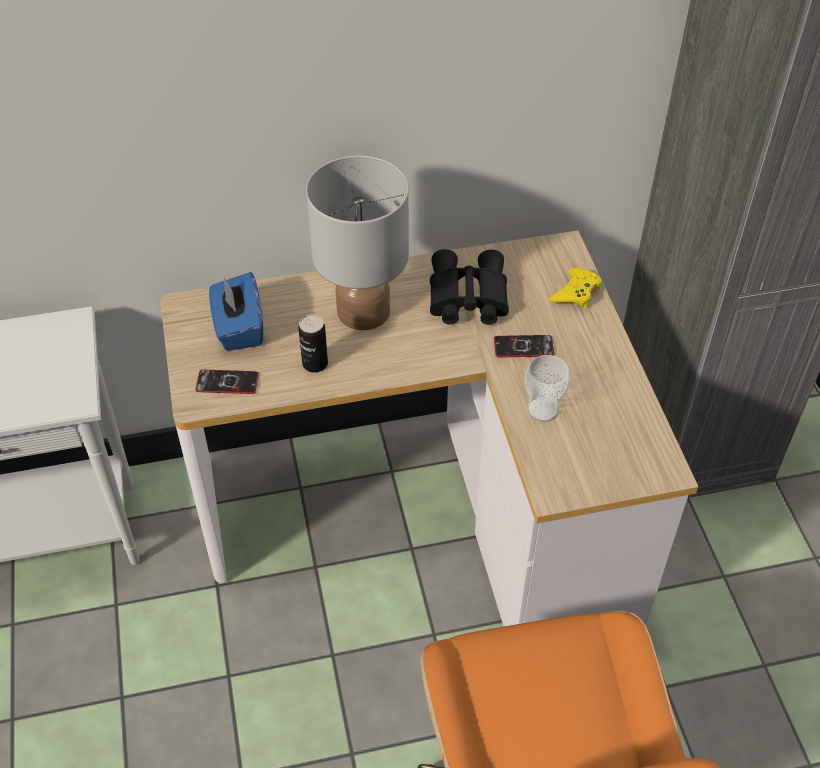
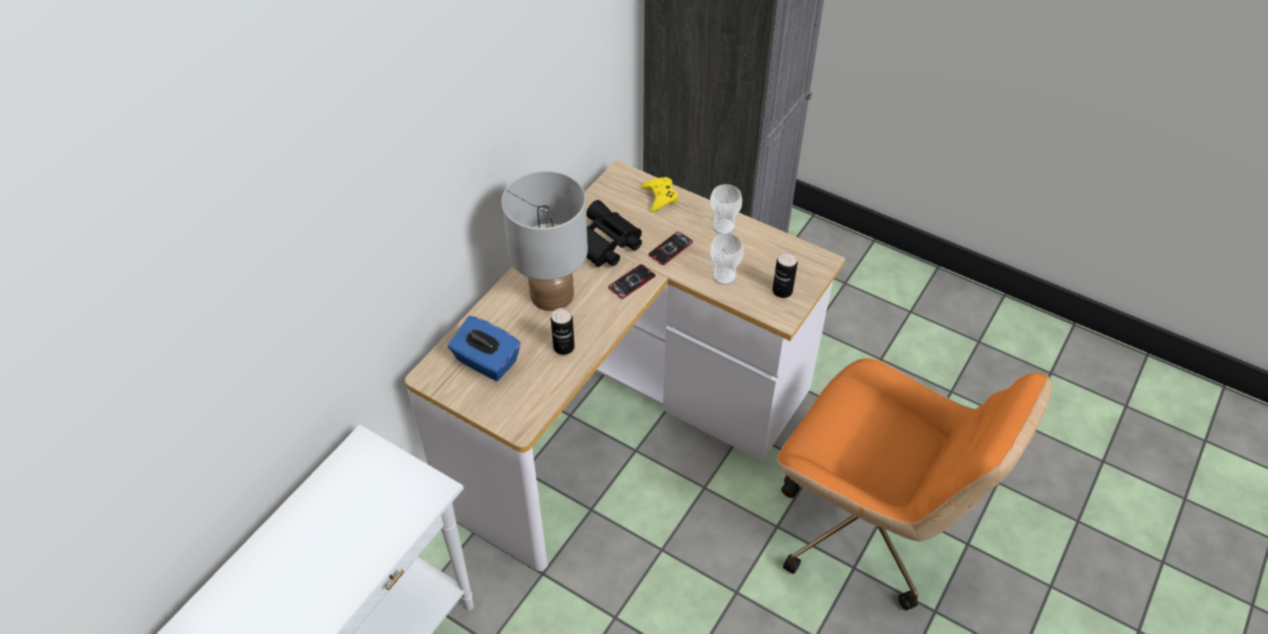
camera: 45 degrees left, 0 degrees up
(227, 383) = (524, 399): phone -> phone (632, 282)
(584, 467) = (782, 291): none -> can
(604, 363) = (723, 226): none -> cup

